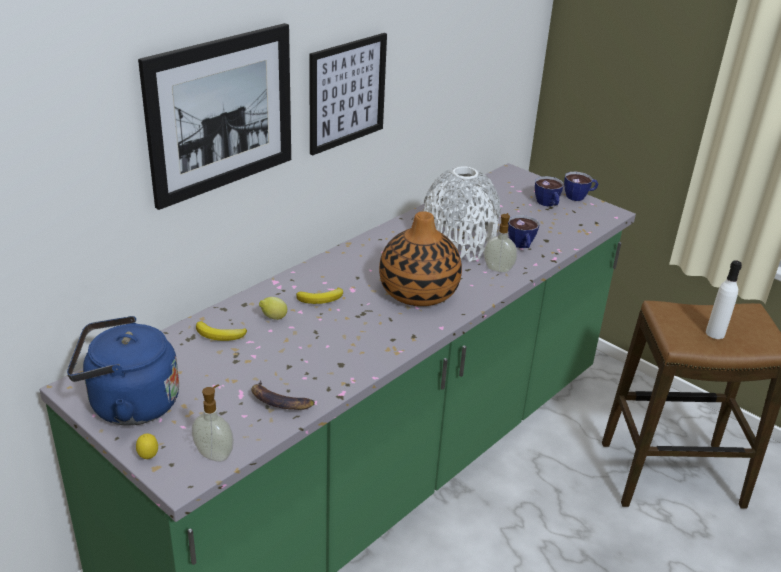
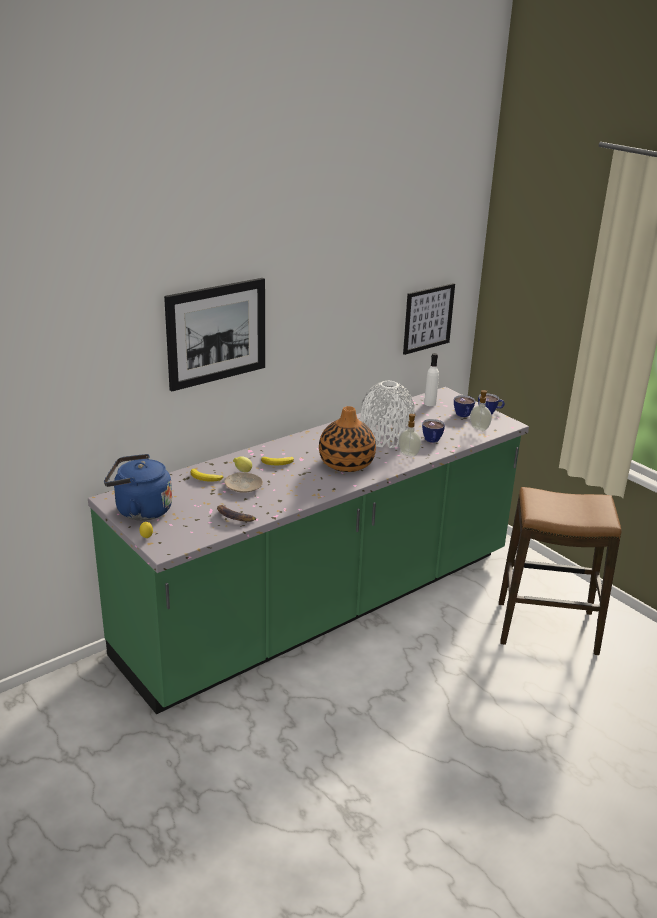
camera: 10 degrees right, 5 degrees down
(215, 454) = (187, 539): soap dispenser -> soap dispenser (479, 428)
(280, 345) = (243, 487): none -> beige plate
(347, 93) = (308, 325): picture -> picture (428, 318)
(715, 333) = (565, 511): white bottle -> white bottle (430, 403)

